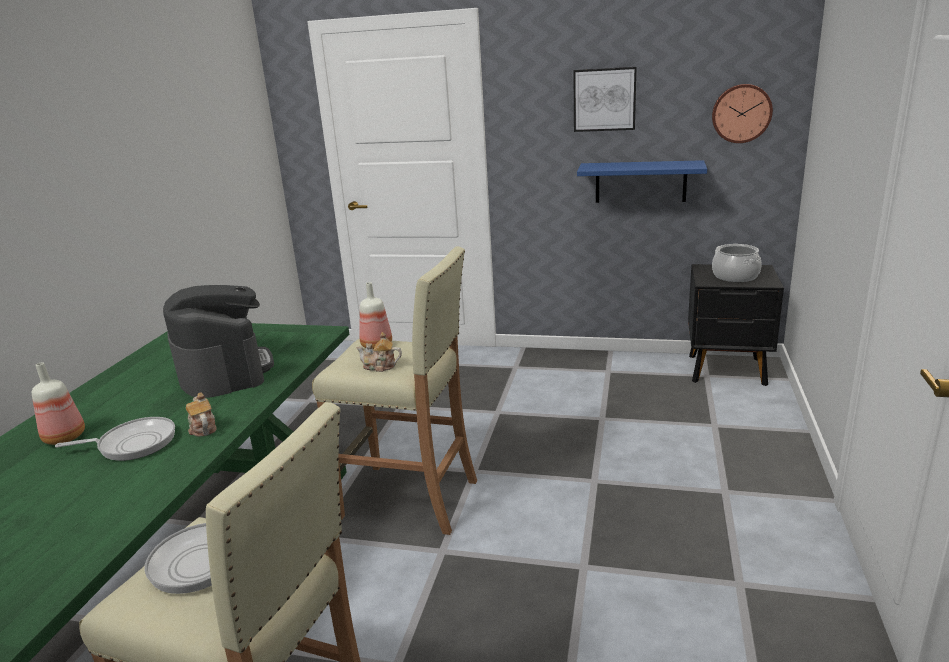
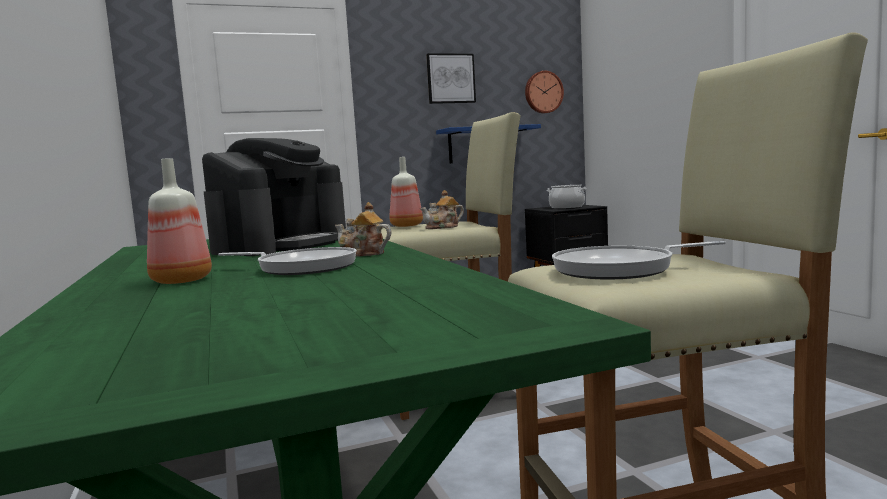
camera: 35 degrees left, 15 degrees down
(133, 444) = (302, 267): frying pan -> frying pan turned 60 degrees clockwise
(225, 371) = (281, 245): coffee machine -> coffee machine turned 90 degrees clockwise

